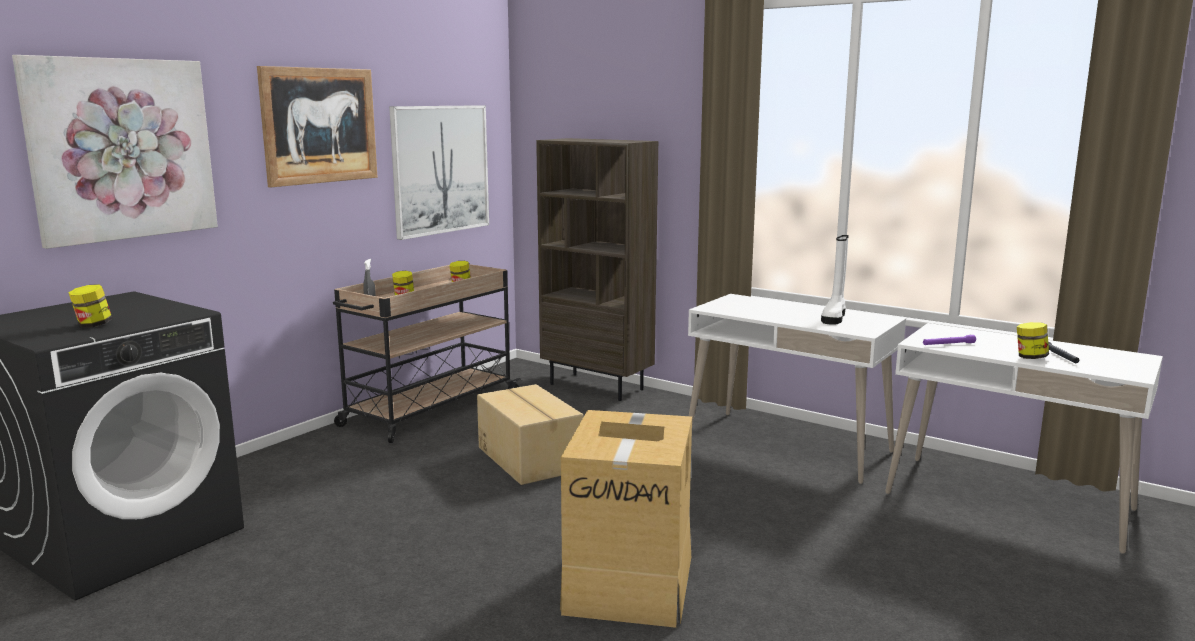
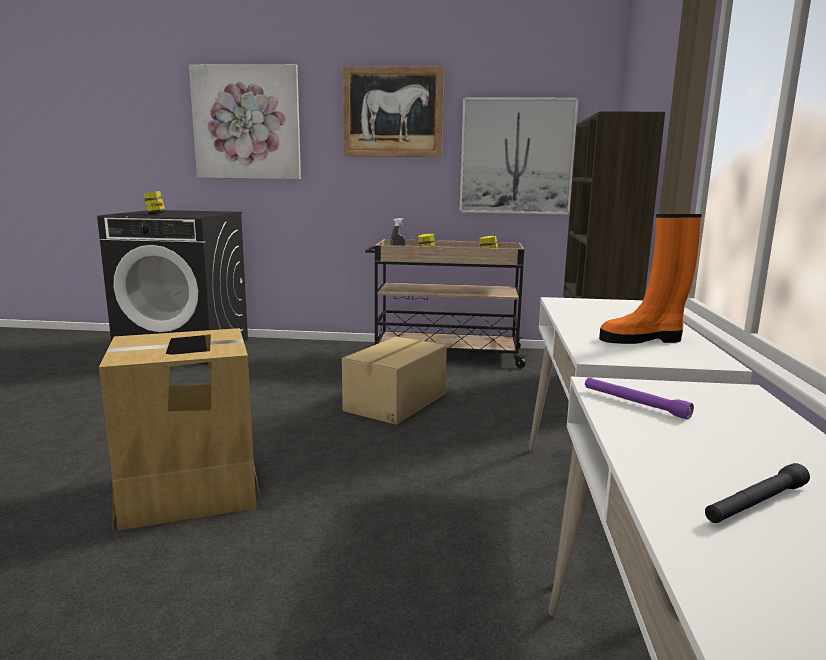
camera: 60 degrees right, 0 degrees up
(834, 318) = (643, 339): white boot -> orange boot
(1030, 357) = (677, 472): jar -> none

